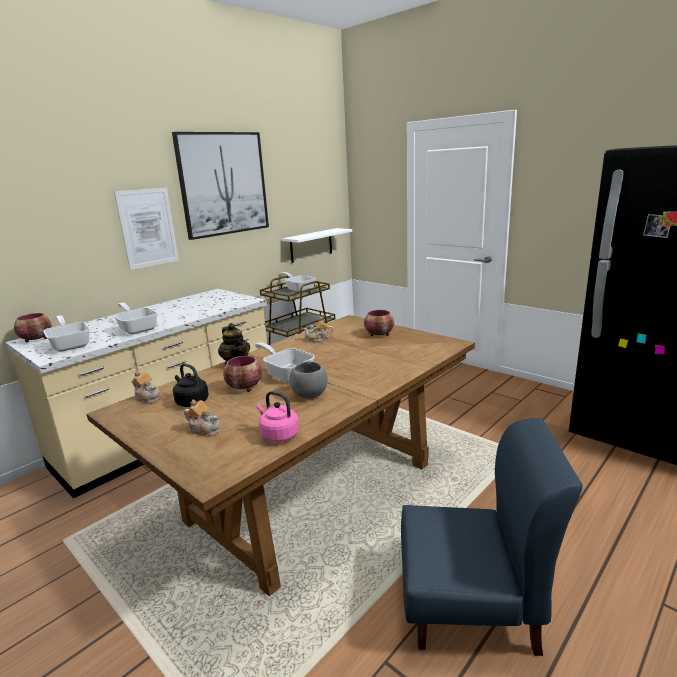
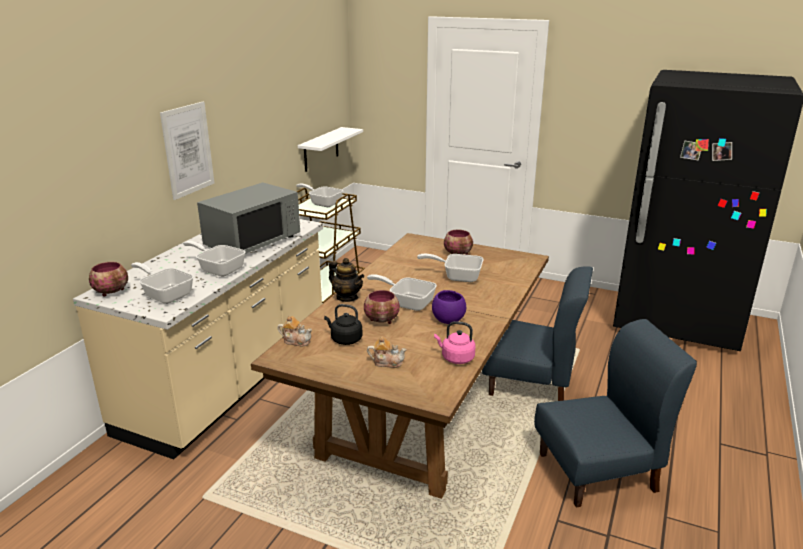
camera: 20 degrees left, 5 degrees up
(191, 310) = (253, 242): none -> grey microwave
(223, 184) = (250, 91): picture -> none
(309, 395) = (448, 320): grey bowl -> purple bowl
(318, 340) = (404, 264): teapot -> none
(360, 354) = (457, 276): none -> frying pan
(444, 482) = (530, 385): none -> blue chair

